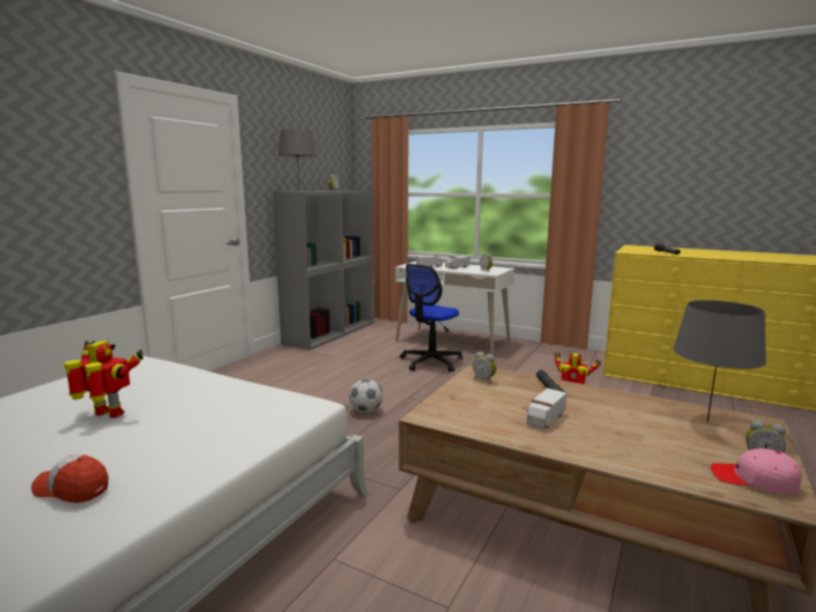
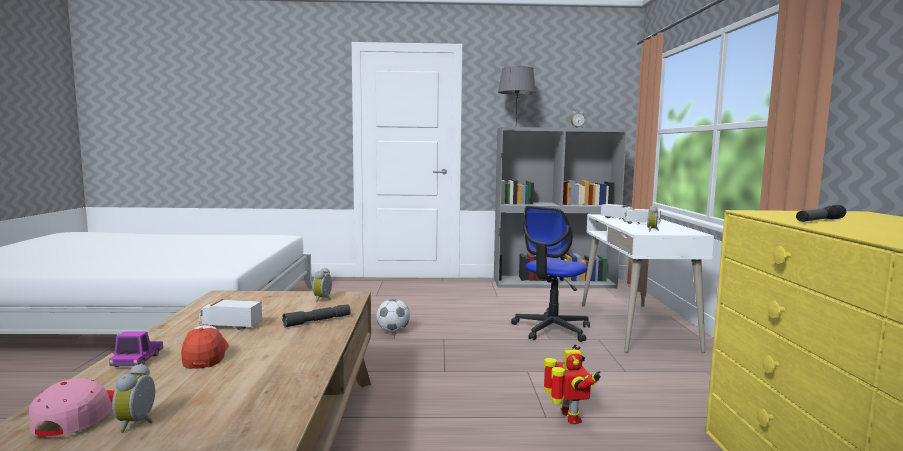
camera: 60 degrees right, 5 degrees down
(72, 489) = (95, 258): cap -> cap (206, 356)
(108, 415) = (190, 247): toy robot -> none
(431, 362) = (551, 329): office chair -> office chair turned 60 degrees counterclockwise
(631, 459) = (137, 360): none -> toy truck
(707, 422) = (256, 394): grey table lamp -> none

